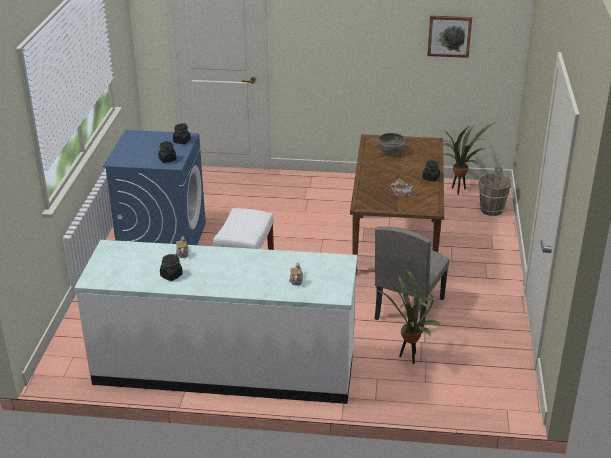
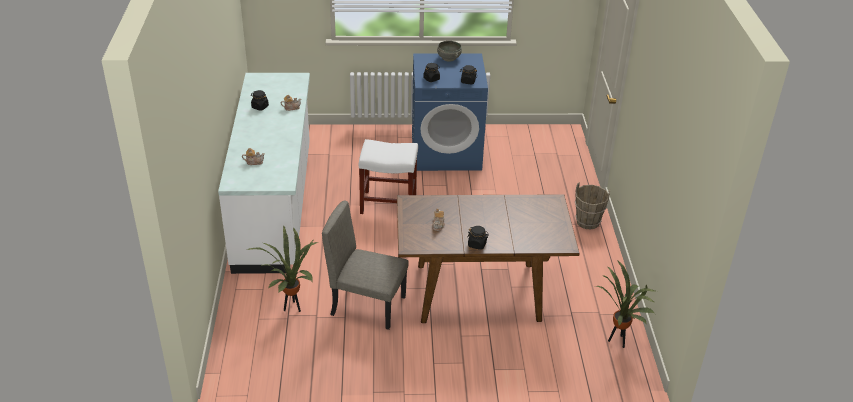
camera: 80 degrees right, 5 degrees up
(391, 152) = (528, 215): grey bowl -> grey bowl (448, 58)
(449, 35) = (676, 173): picture -> none
(492, 210) = (581, 371): brown bucket -> brown bucket (587, 222)

